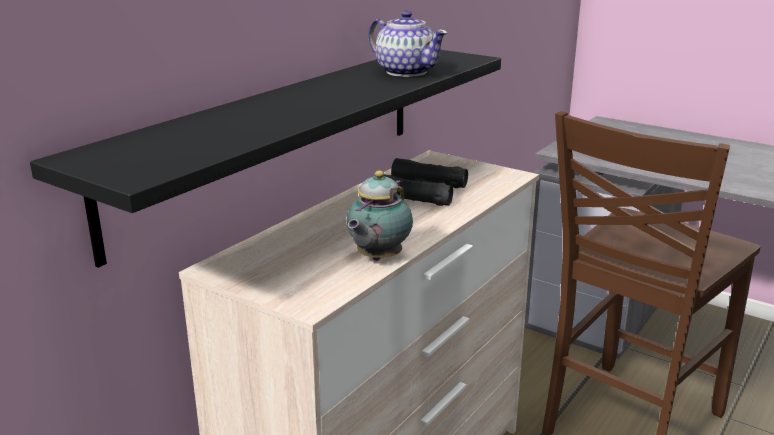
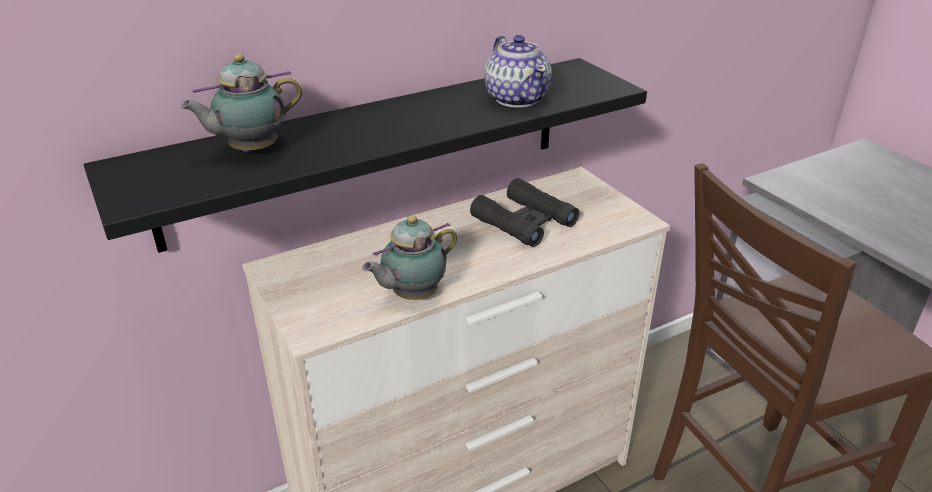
camera: 25 degrees right, 10 degrees up
(208, 128) = (250, 150): none -> teapot

